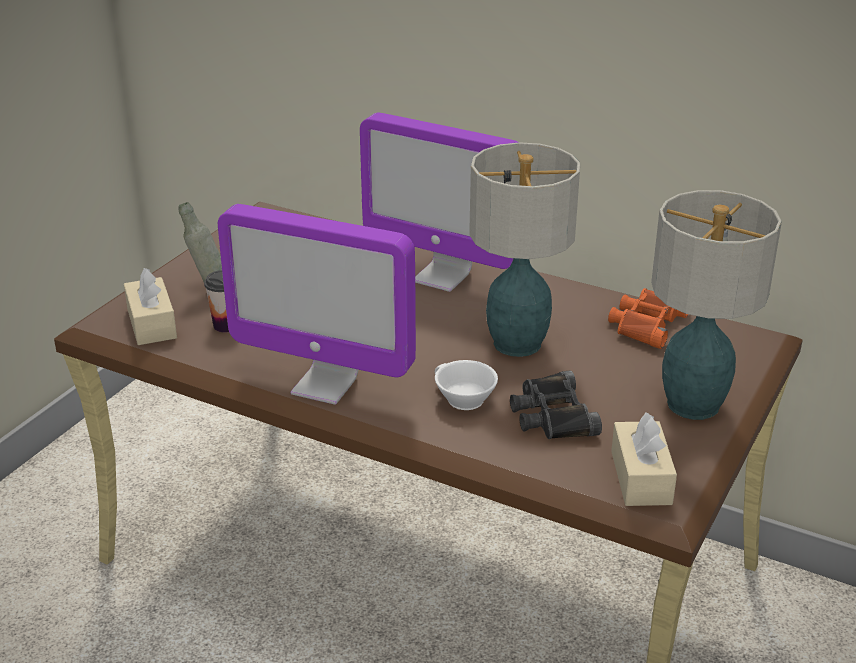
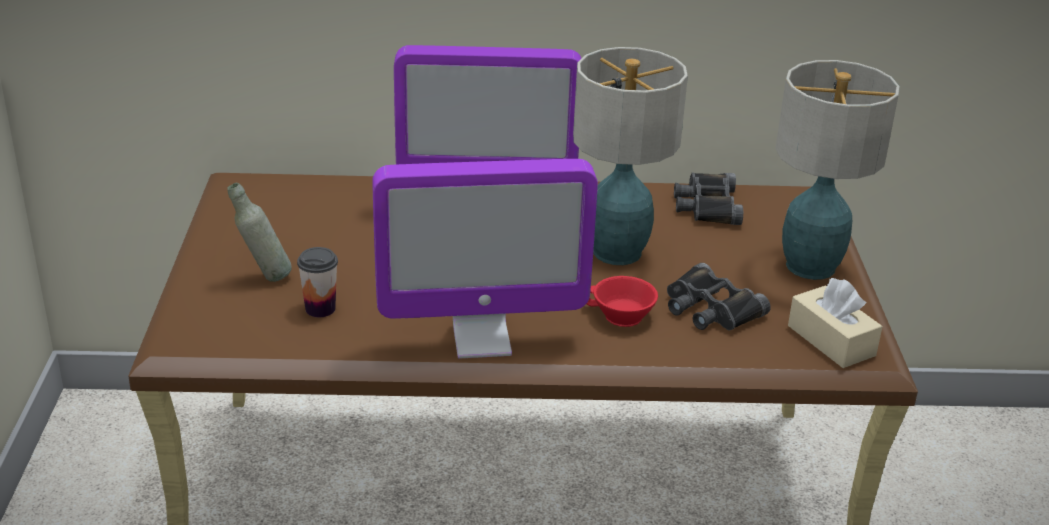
camera: 30 degrees left, 0 degrees up
(152, 324) = (237, 329): beige tissue box -> none
(462, 399) = (620, 317): white cup -> red cup
(646, 324) = (707, 206): orange binoculars -> black binoculars

